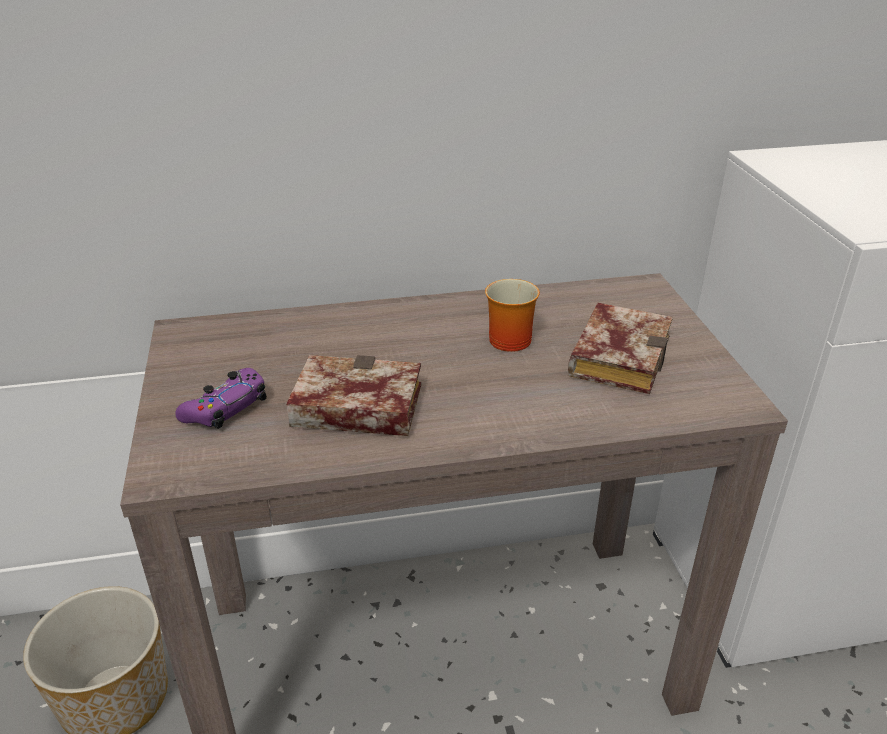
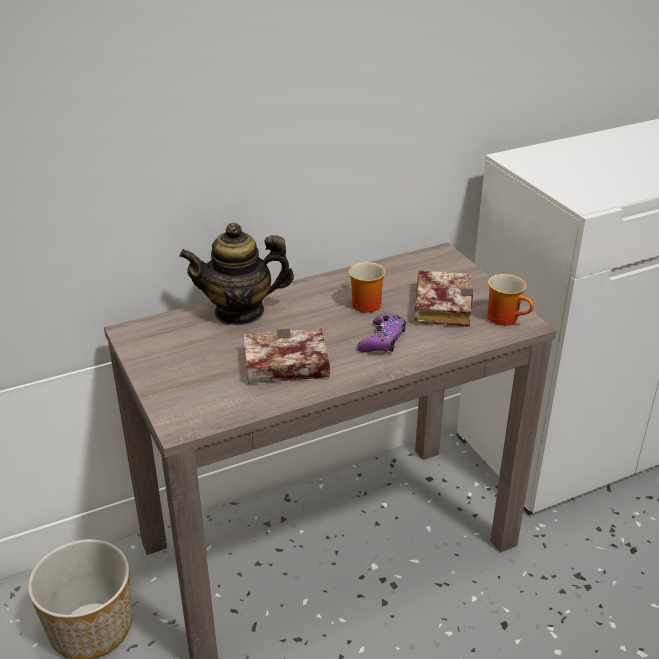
camera: 15 degrees left, 0 degrees up
(225, 408) = (196, 379): purple game controller -> purple game controller (382, 340)
(334, 325) = (240, 312): none -> teapot
(713, 389) = (507, 318): none -> mug

